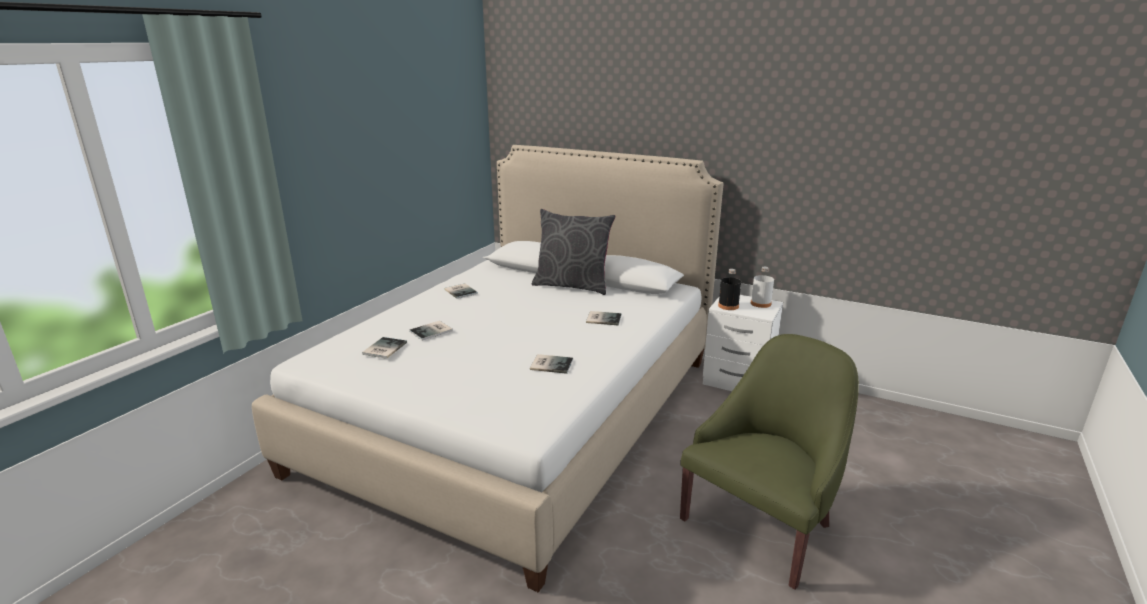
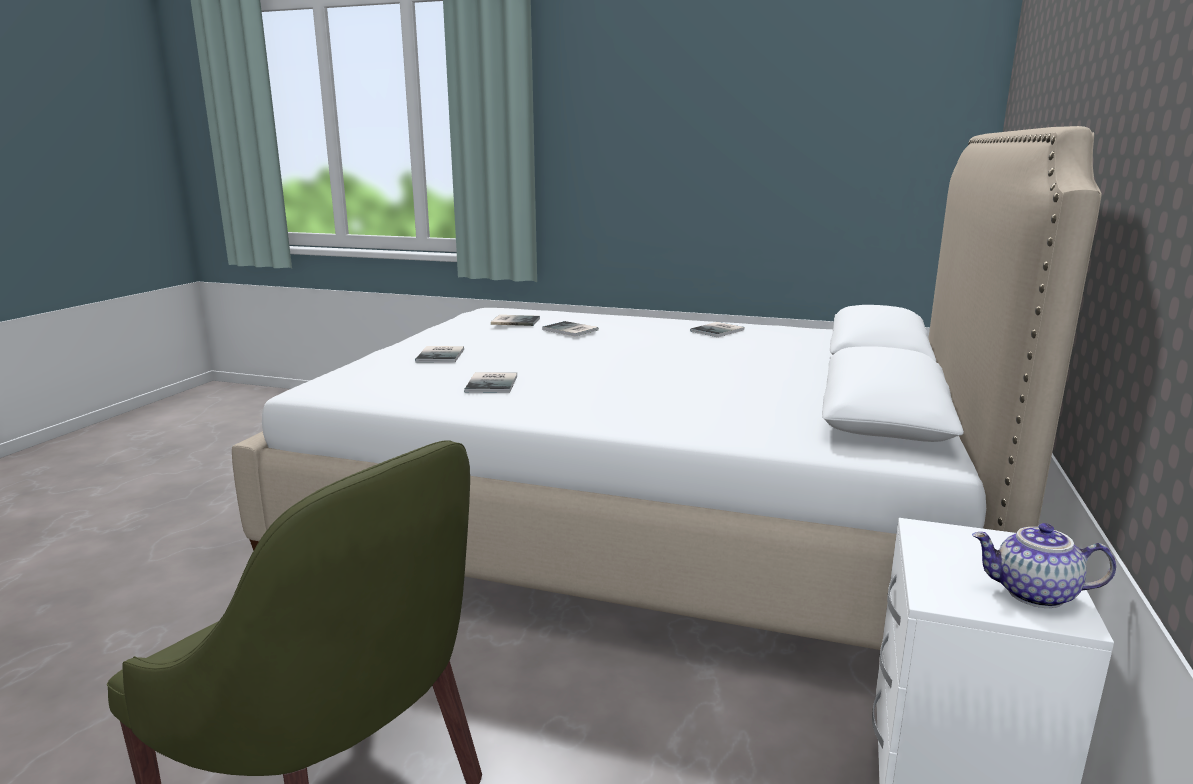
camera: 80 degrees right, 5 degrees down
(572, 285) = (816, 377): grey pillow -> none
(603, 318) = (680, 401): book -> book (442, 355)
(728, 306) = (947, 542): black bottle -> none
(760, 303) = (1033, 595): white bottle -> teapot

